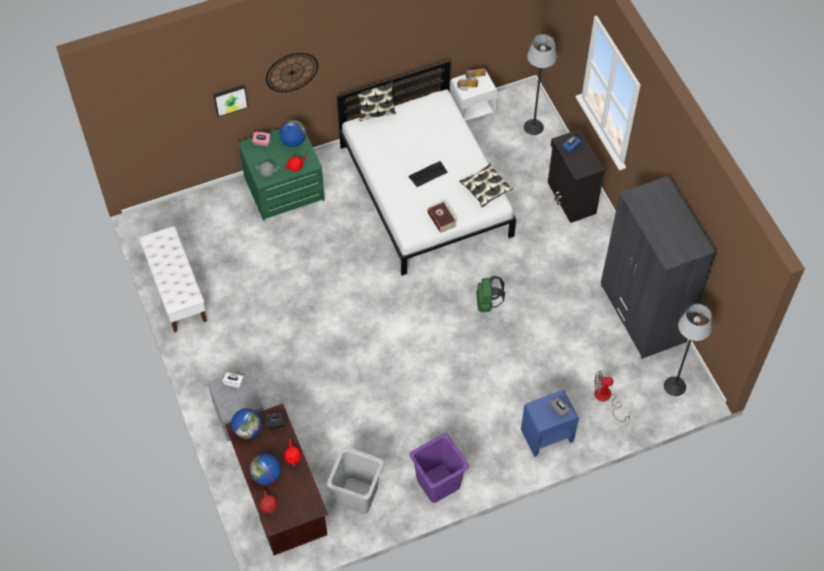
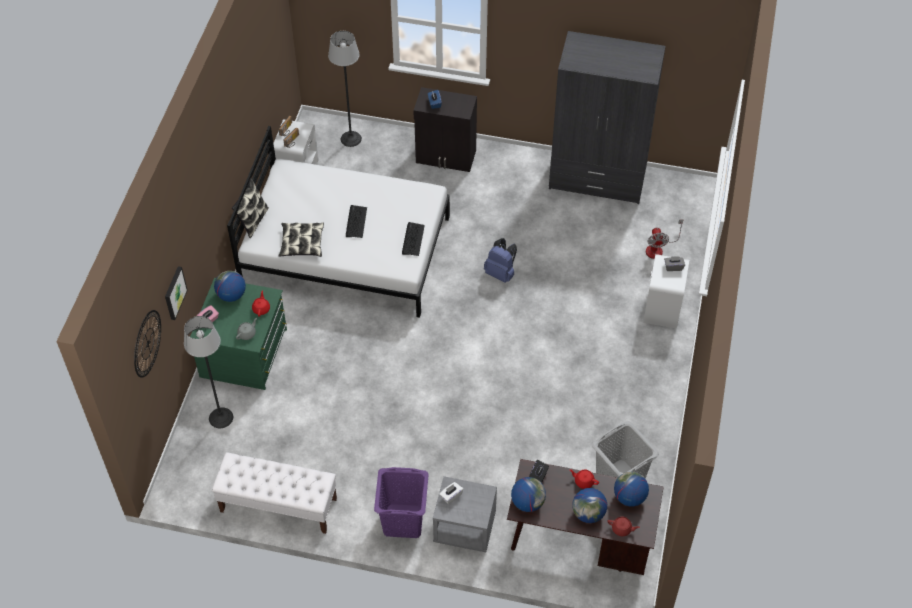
camera: 55 degrees left, 5 degrees down
(292, 72) = (197, 224): wall clock -> wall clock (147, 343)
(301, 495) = (629, 497): none -> globe
(438, 483) = (652, 411): purple laundry basket -> purple laundry basket (403, 521)
(442, 219) = (413, 239): book -> keyboard
(485, 188) = (408, 191): pillow -> pillow (302, 243)
(487, 303) = (501, 273): green backpack -> blue backpack
(546, 435) = (662, 308): blue nightstand -> white nightstand
(606, 399) = (658, 248): fan -> fan turned 45 degrees counterclockwise
(675, 386) = (680, 198): floor lamp -> floor lamp (220, 417)

